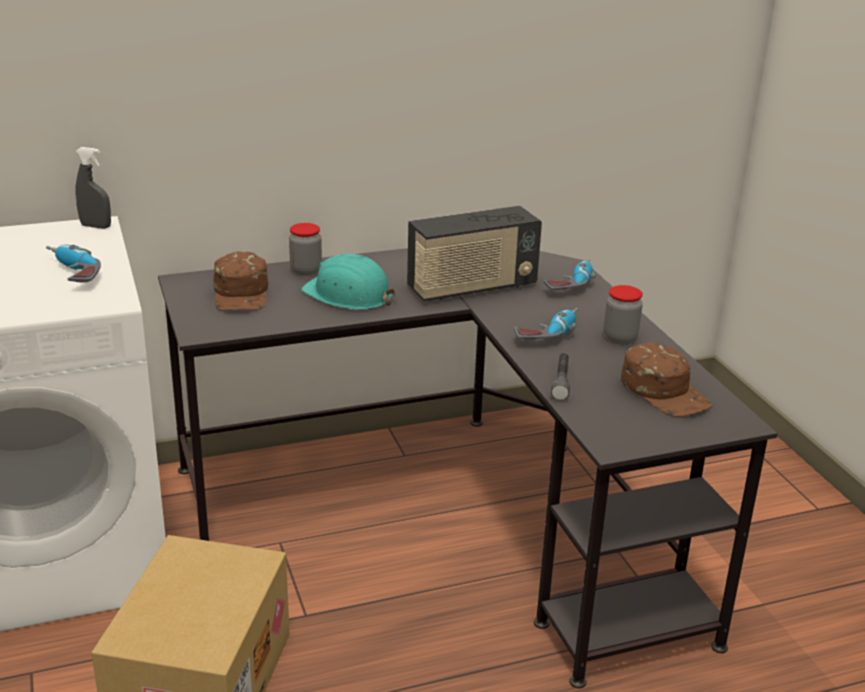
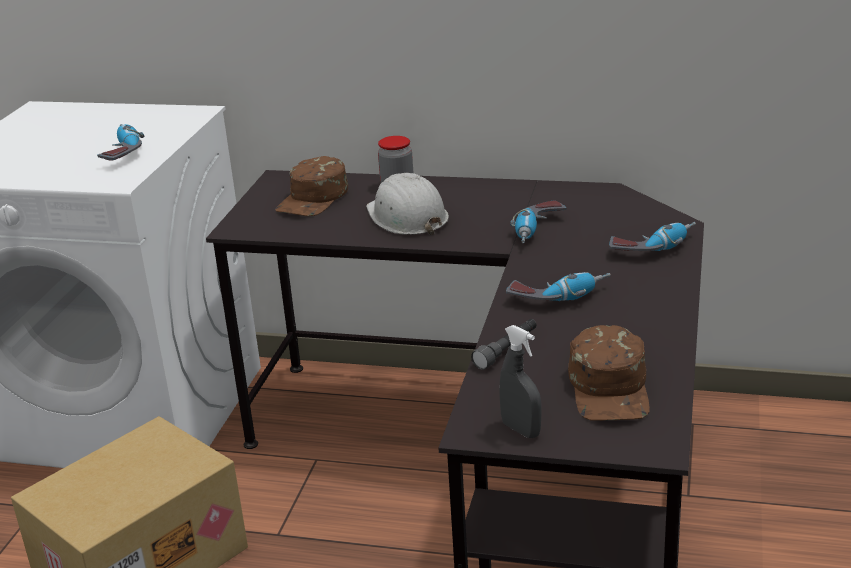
camera: 35 degrees right, 0 degrees up
(96, 226) = (195, 113): grey spray bottle -> grey spray bottle (521, 430)
(348, 295) = (407, 217): turquoise hard hat -> white hard hat
(471, 288) = (538, 232): radio -> power drill
(620, 337) = (636, 316): jar -> none

